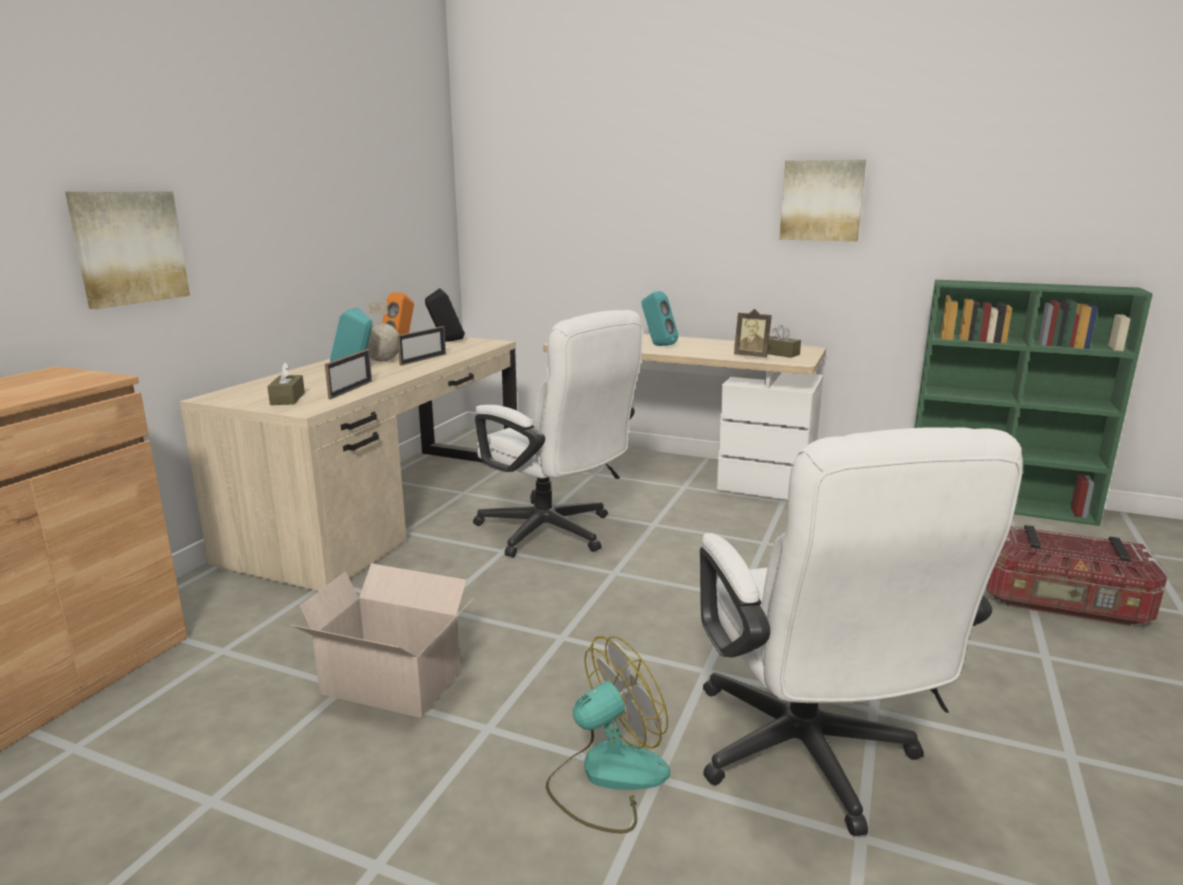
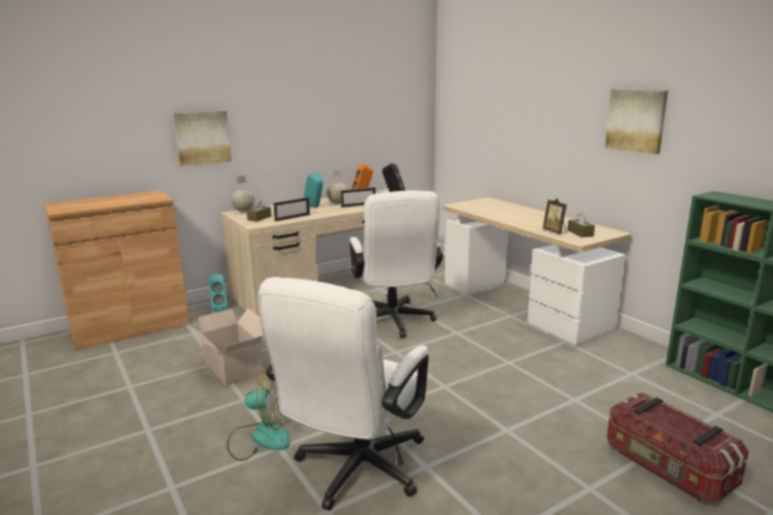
camera: 35 degrees right, 0 degrees up
(227, 393) = (243, 211): none -> globe
(657, 345) = (510, 215): turquoise speaker -> turquoise speaker (219, 309)

